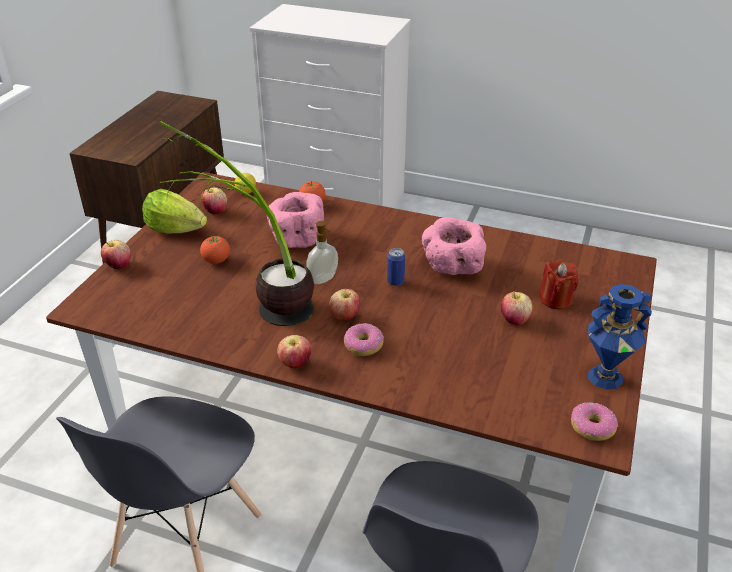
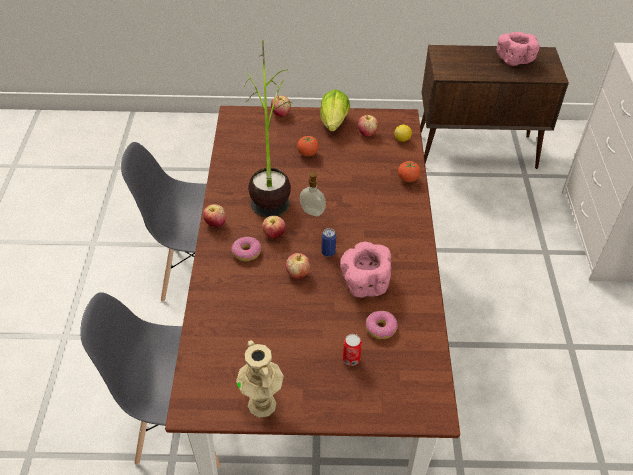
camera: 70 degrees right, 10 degrees up
(295, 238) = (356, 183): pink bowl -> pink bowl (514, 59)
(514, 320) = (311, 334): apple -> apple (298, 273)
(555, 299) = (351, 359): red candle -> can
(592, 427) = (202, 400): donut -> donut (381, 328)
(605, 376) = (262, 404): blue vase -> beige vase

